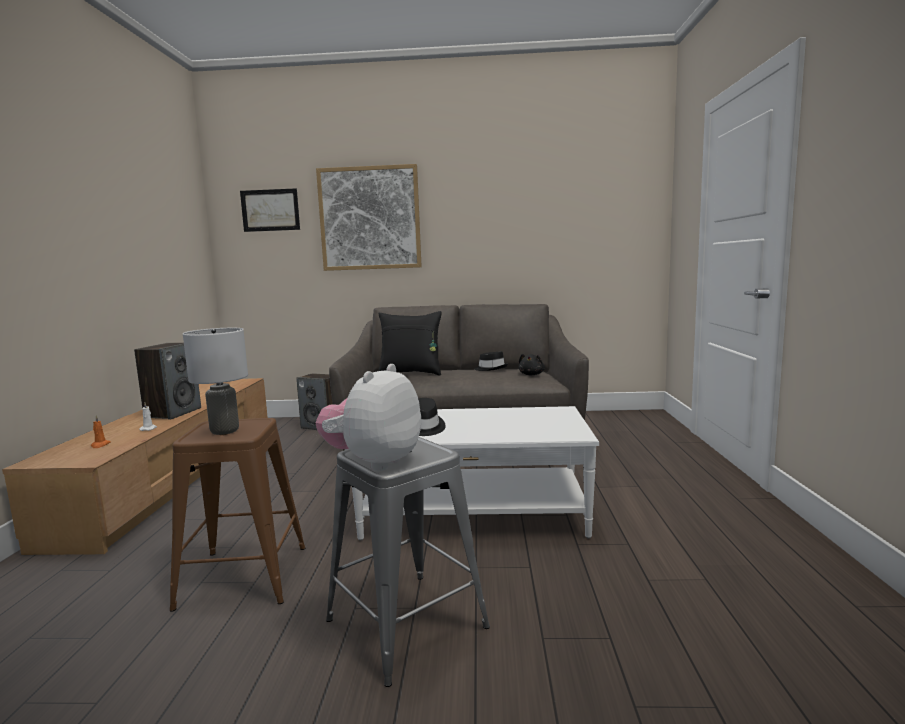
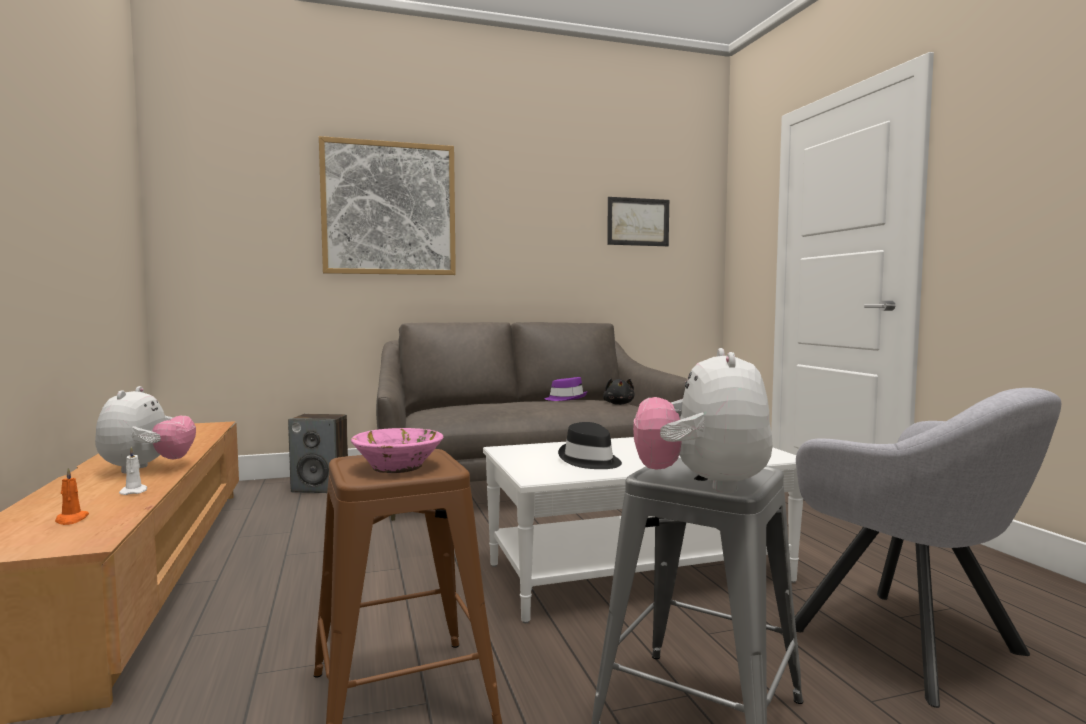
camera: 20 degrees left, 5 degrees down
(173, 413) = (147, 469): speaker -> plush toy
(226, 431) = (399, 467): white table lamp -> pink bowl
(270, 210) = (245, 186): picture -> picture (638, 222)
(410, 374) = (471, 407): black pillow -> none
(491, 369) = (566, 399): black hat -> purple hat
(630, 605) = (916, 647): none -> grey armchair

